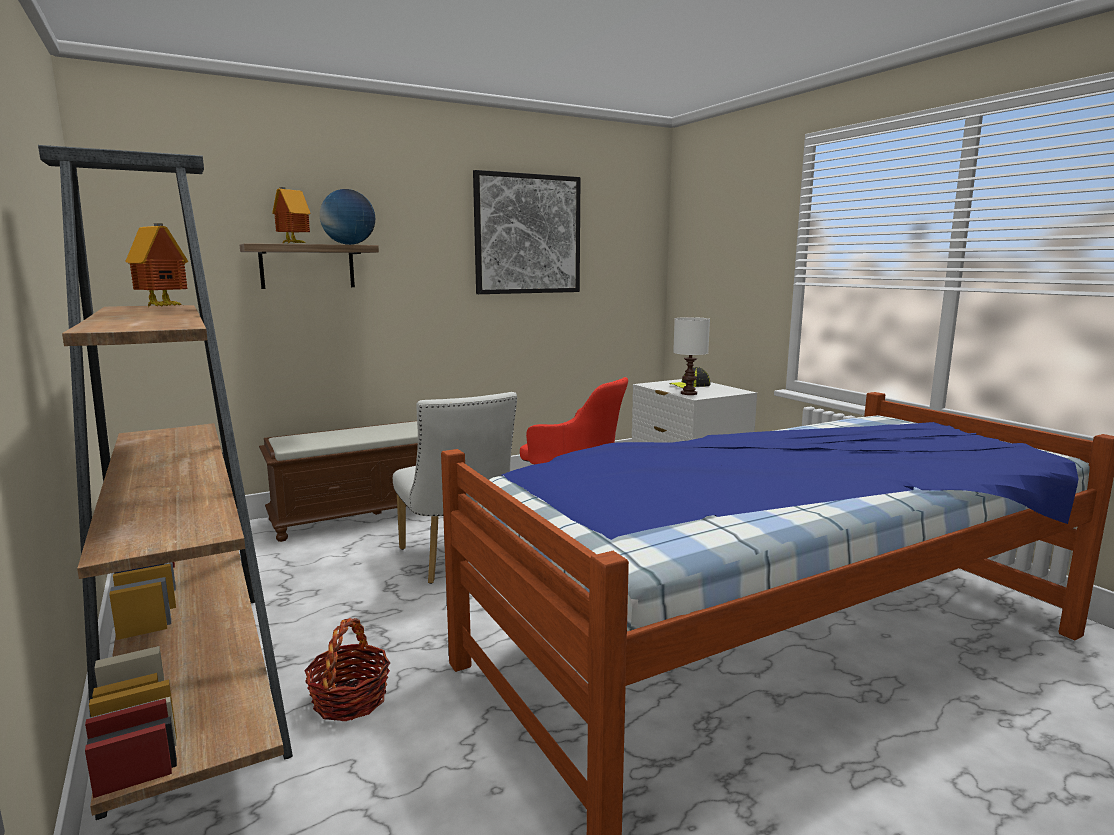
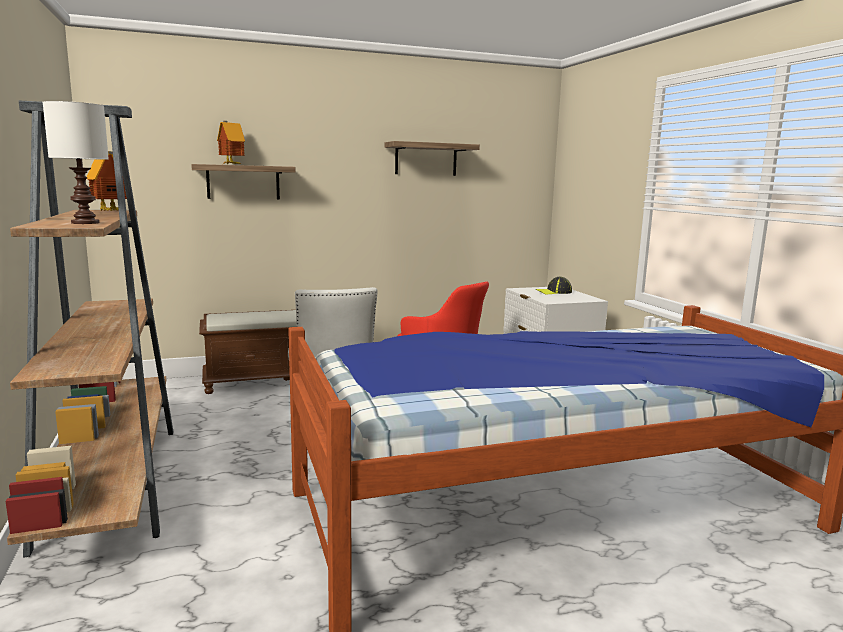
camera: 10 degrees right, 0 degrees up
(349, 244) = (274, 165): globe -> none
(350, 699) = (212, 506): basket -> none
(527, 234) = (426, 159): picture -> shelf
(689, 393) = (546, 298): white table lamp -> white table lamp (86, 223)

